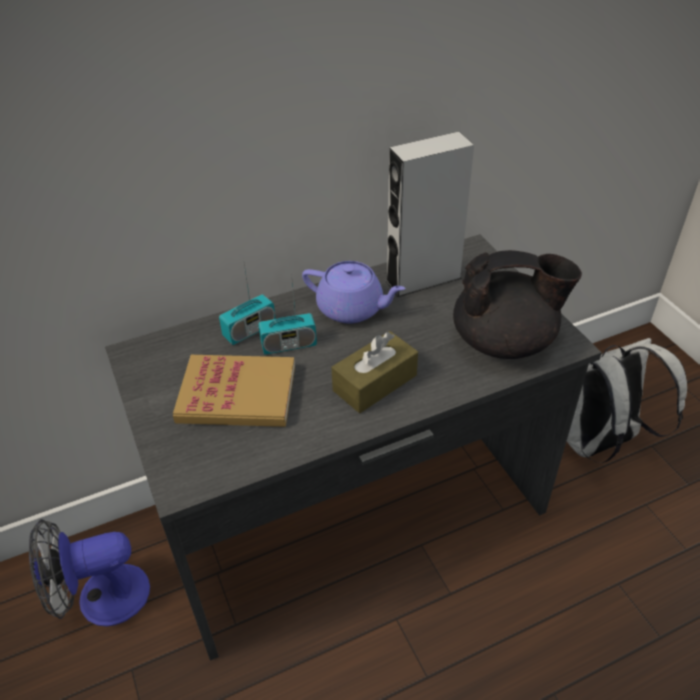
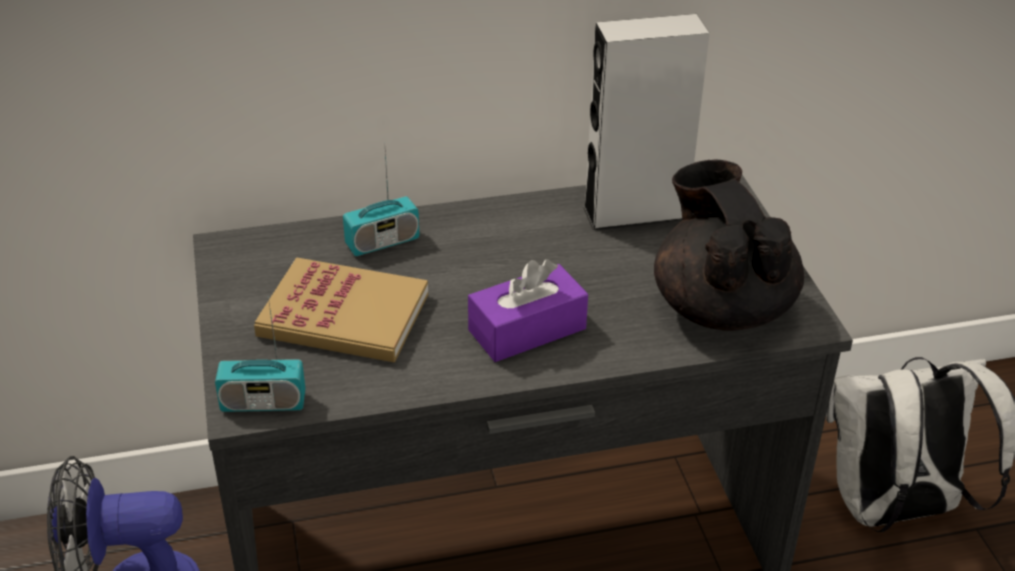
camera: 10 degrees right, 5 degrees down
(289, 345) = (428, 267): radio -> radio (263, 402)
(352, 309) = (526, 235): purple teapot -> none
(375, 383) = (527, 329): brown tissue box -> purple tissue box
(505, 341) = (721, 306): black teapot -> black teapot turned 120 degrees counterclockwise

